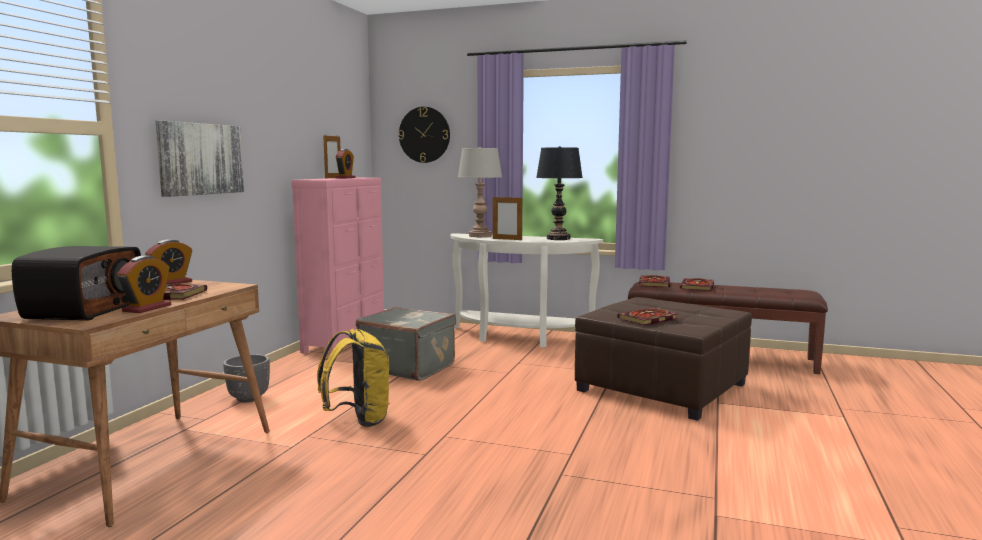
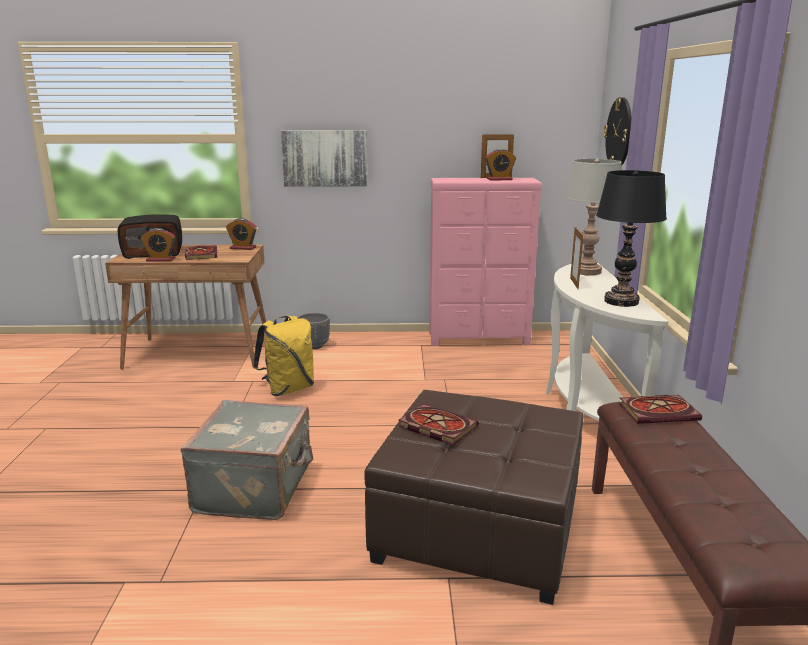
camera: 70 degrees right, 10 degrees up
(408, 367) = (428, 378): grey suitcase -> grey suitcase (256, 488)
(697, 287) = (677, 446): book -> none

